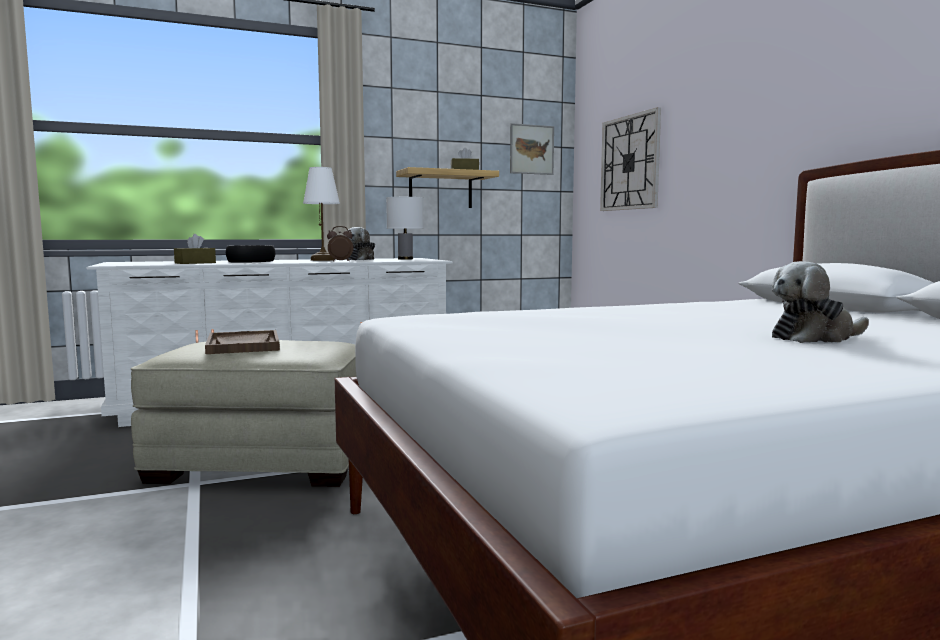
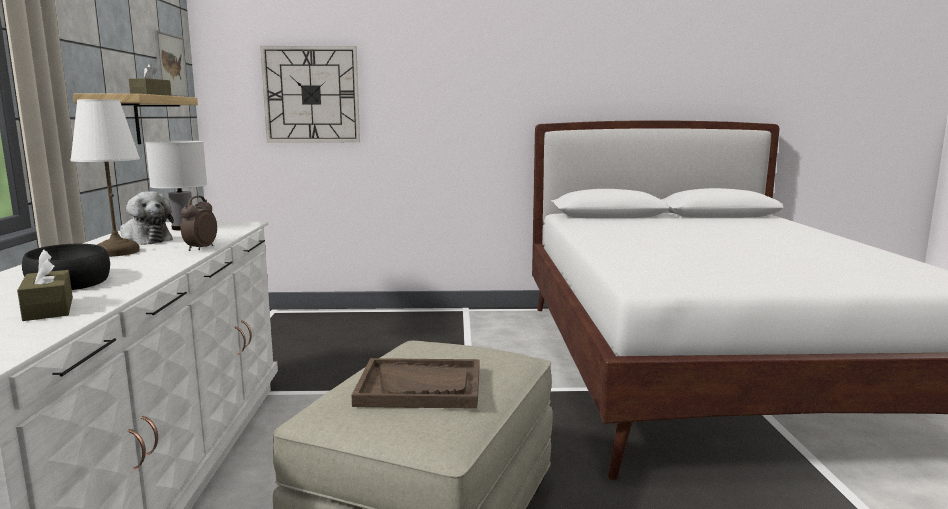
camera: 70 degrees left, 5 degrees up
(815, 338) = (760, 238): plush toy -> none

